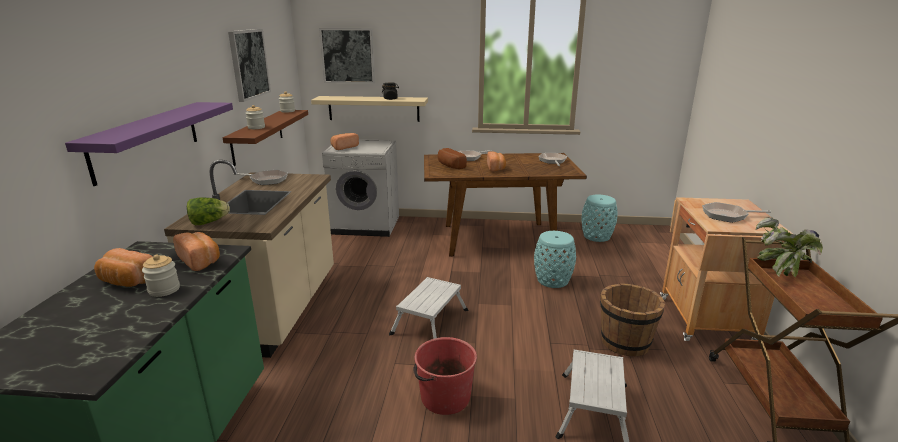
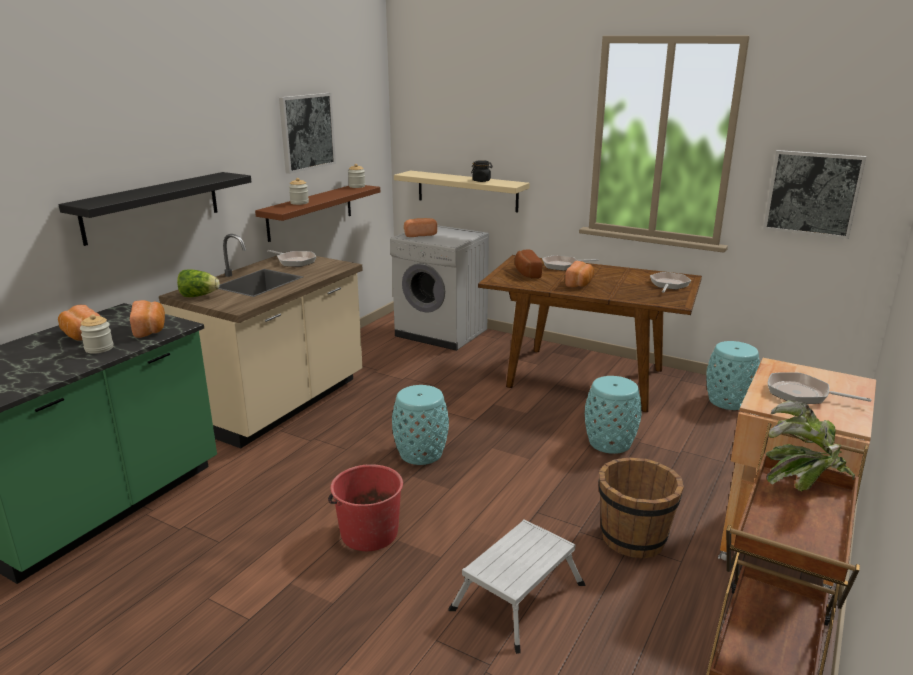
camera: 25 degrees right, 0 degrees up
(147, 139) = (152, 207): purple shelf -> black shelf
(348, 55) = (443, 124): picture -> picture (812, 193)
(430, 321) = (421, 453): white step ladder -> turquoise stool

